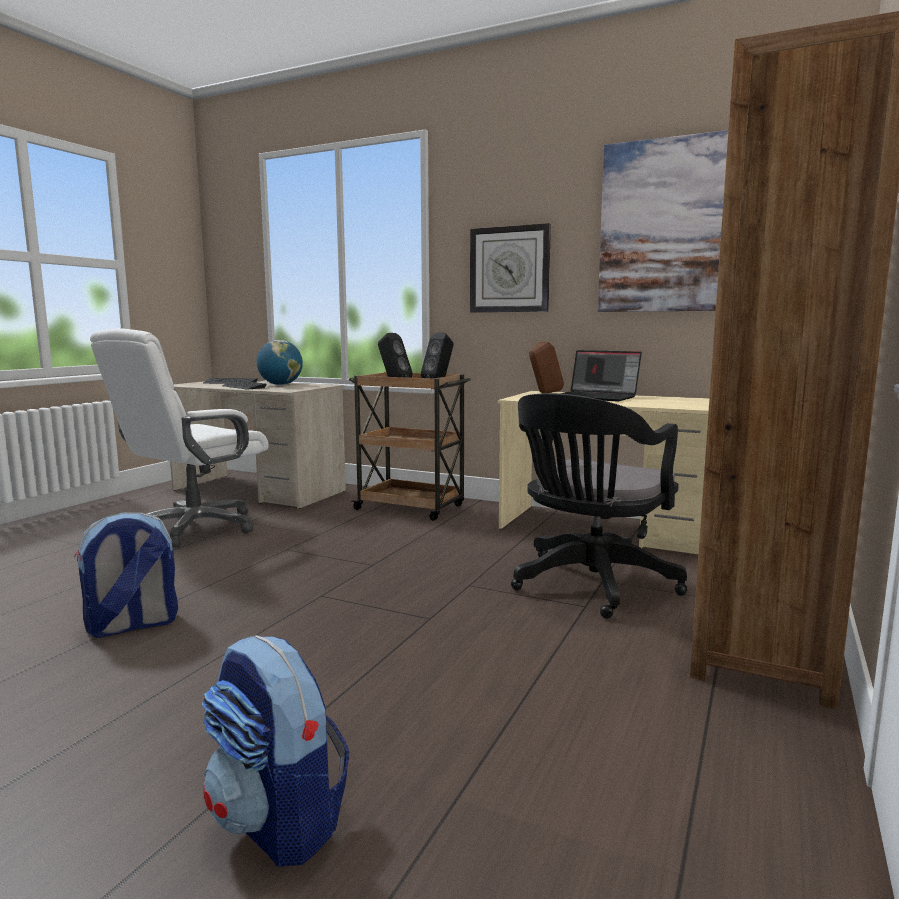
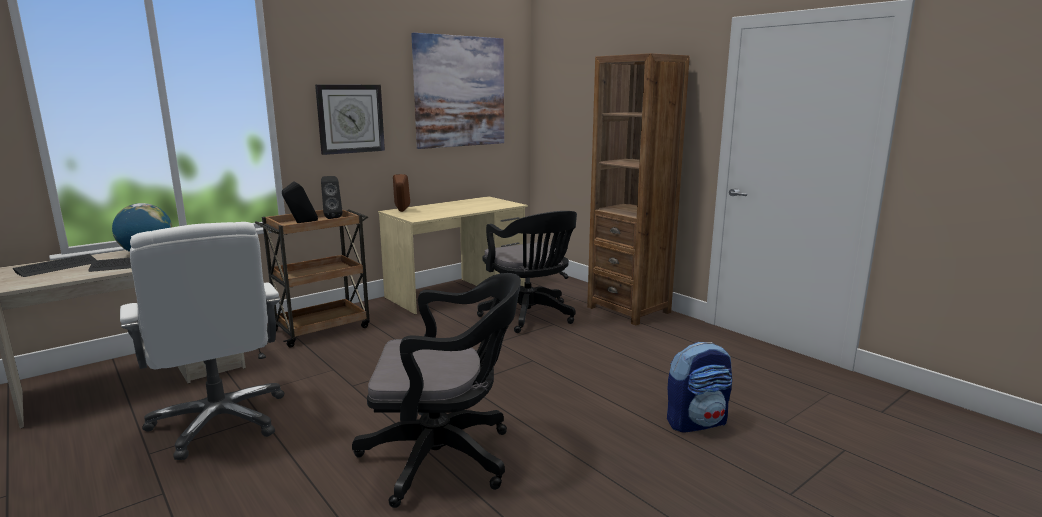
camera: 65 degrees left, 5 degrees up
(132, 625) = (445, 457): backpack -> black office chair
(597, 397) = (442, 208): laptop -> none

